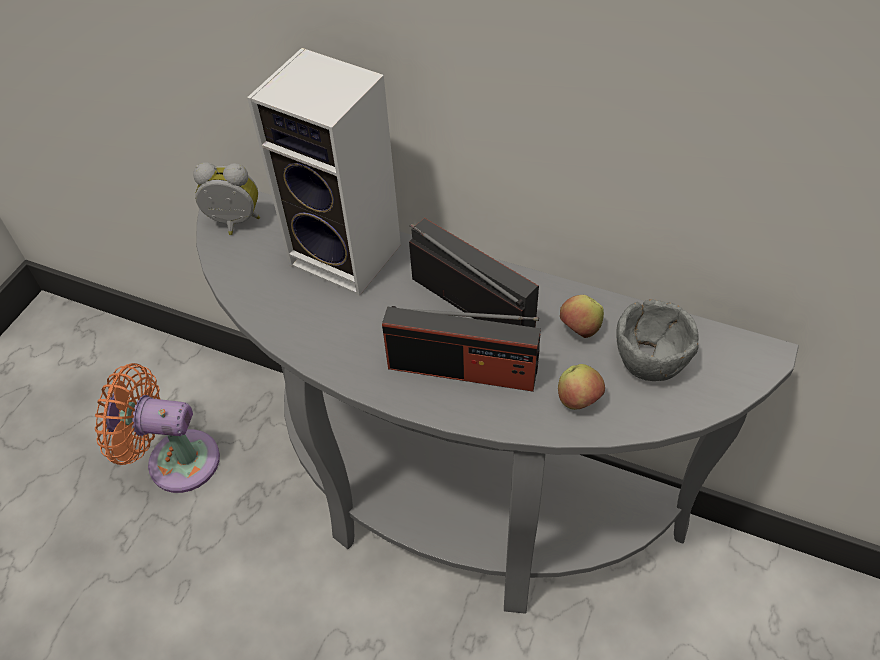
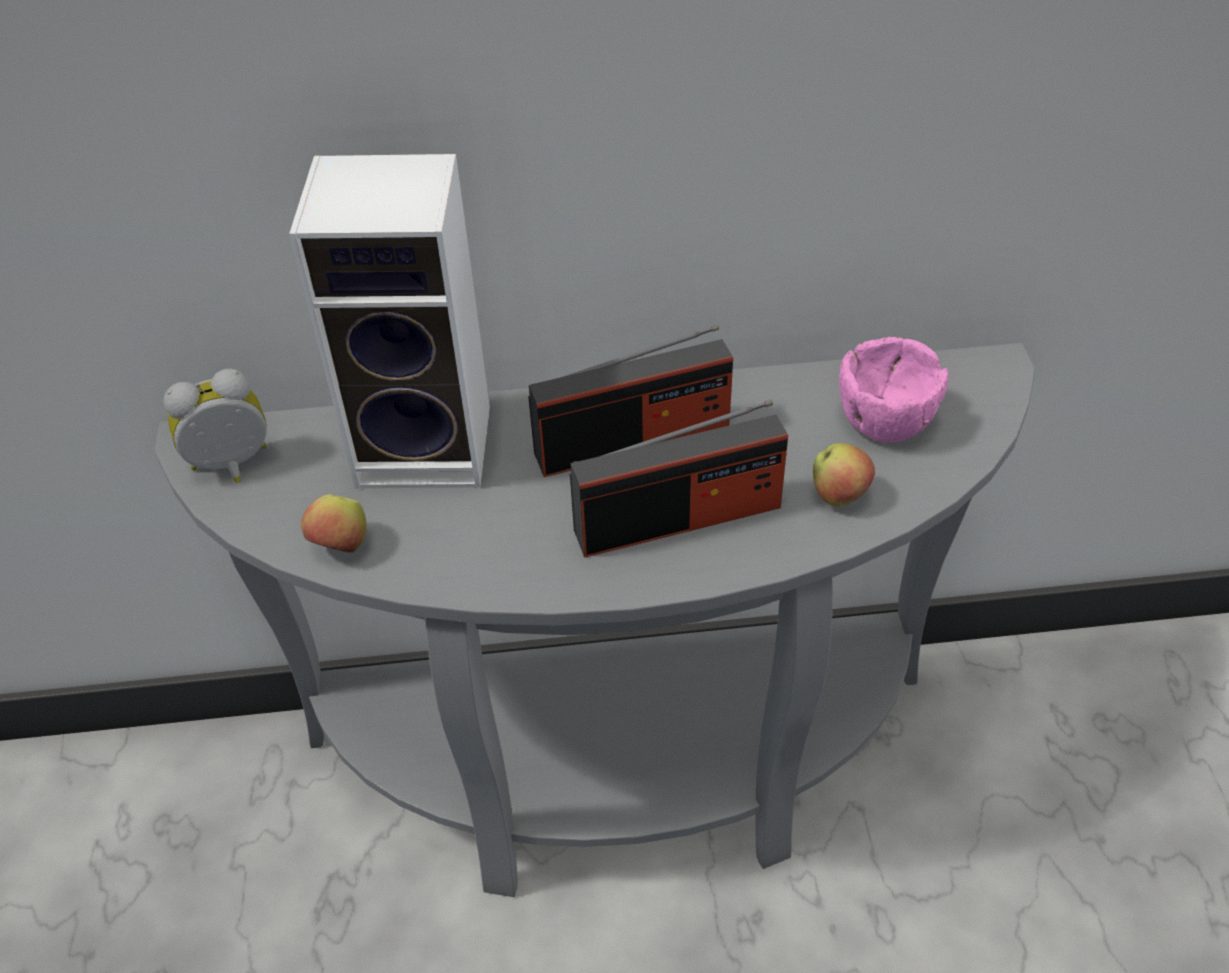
camera: 30 degrees left, 5 degrees down
(176, 460) = (183, 903): orange fan -> none
(471, 304) = (633, 441): radio -> radio turned 150 degrees clockwise
(579, 330) = (782, 419): apple -> apple (341, 546)
(649, 361) = (884, 421): grey bowl -> pink bowl

